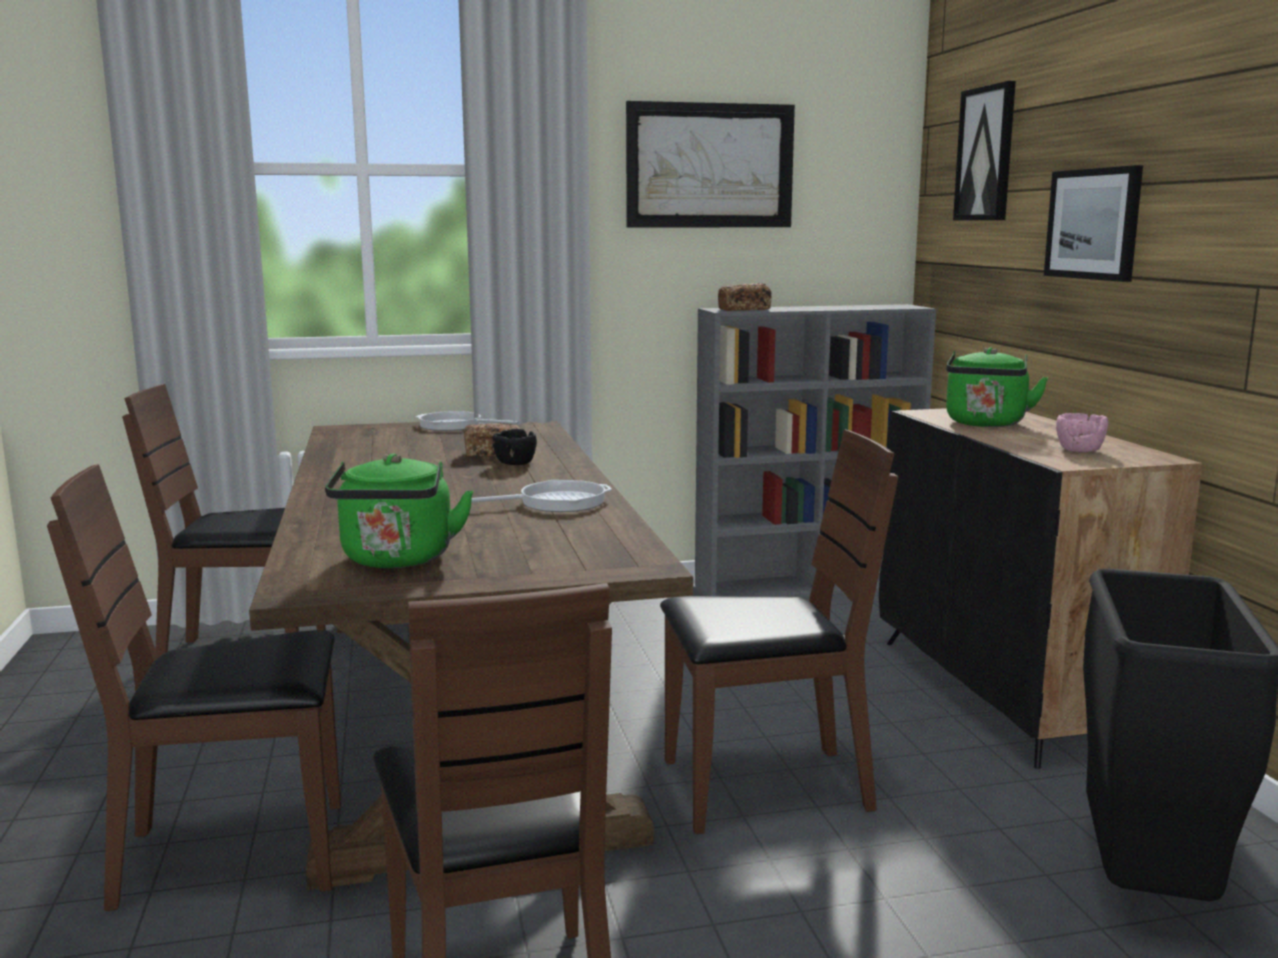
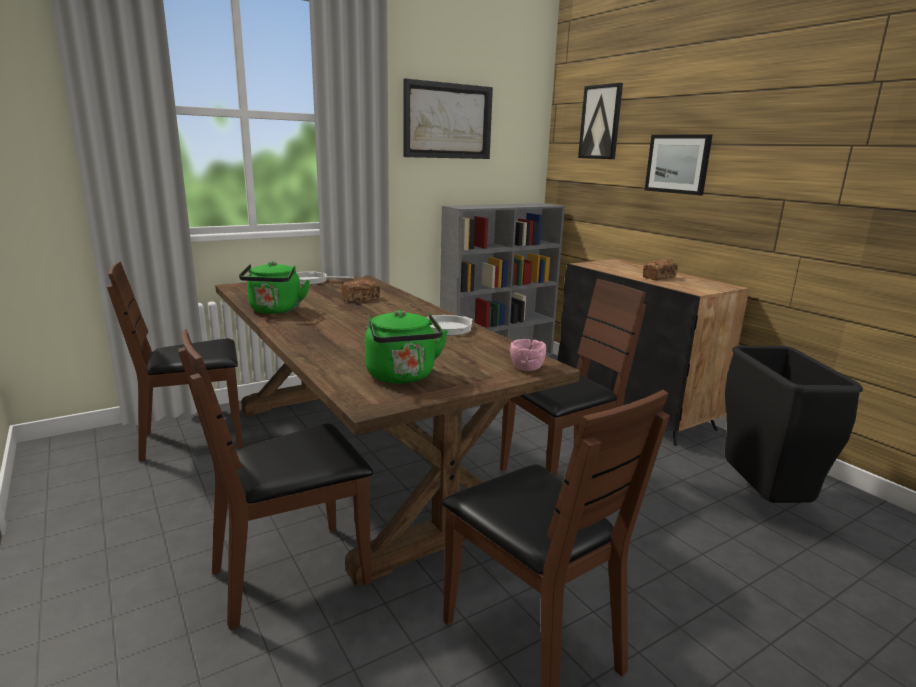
camera: 20 degrees left, 5 degrees up
(515, 463) = (383, 304): black bowl -> none
(744, 309) = (471, 207): bread -> bread (659, 277)
(985, 424) = (624, 270): green kettle -> green kettle (275, 311)
(1079, 450) = (689, 283): pink bowl -> pink bowl (526, 367)

